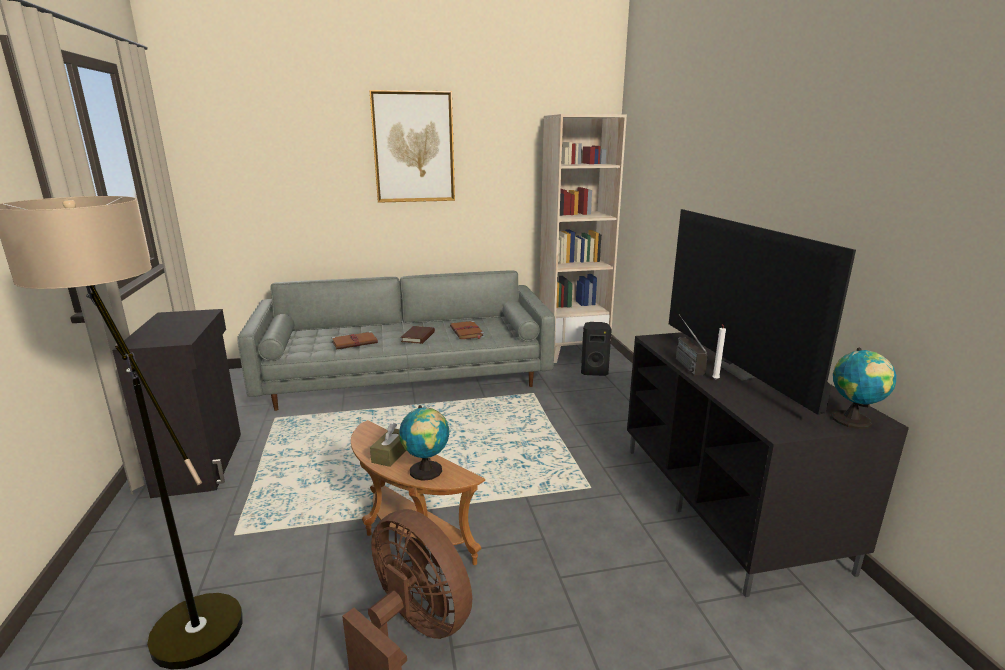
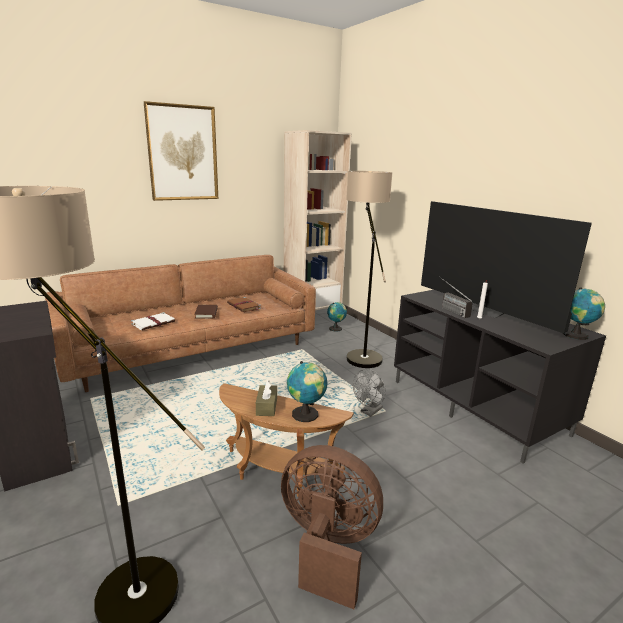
camera: 20 degrees left, 0 degrees up
(355, 342) = (154, 323): brown book -> white book
(406, 377) = (191, 349): grey sofa -> brown sofa
(568, 485) = (369, 412): none -> grey fan
(594, 372) = (336, 328): black speaker -> globe
(605, 408) = (360, 353): none -> floor lamp

